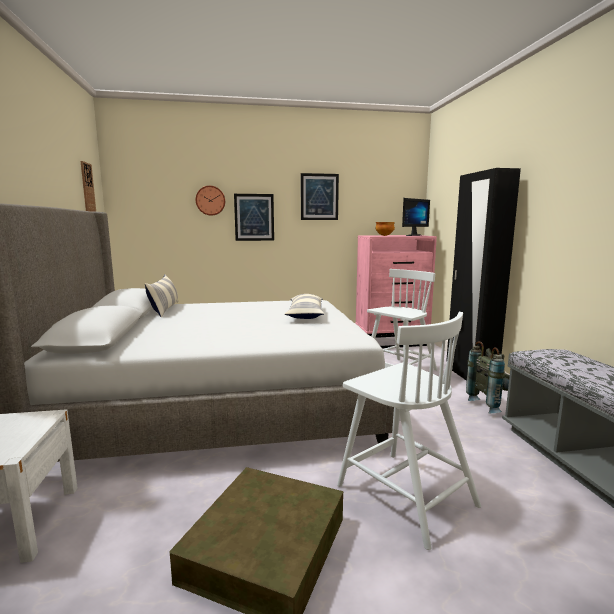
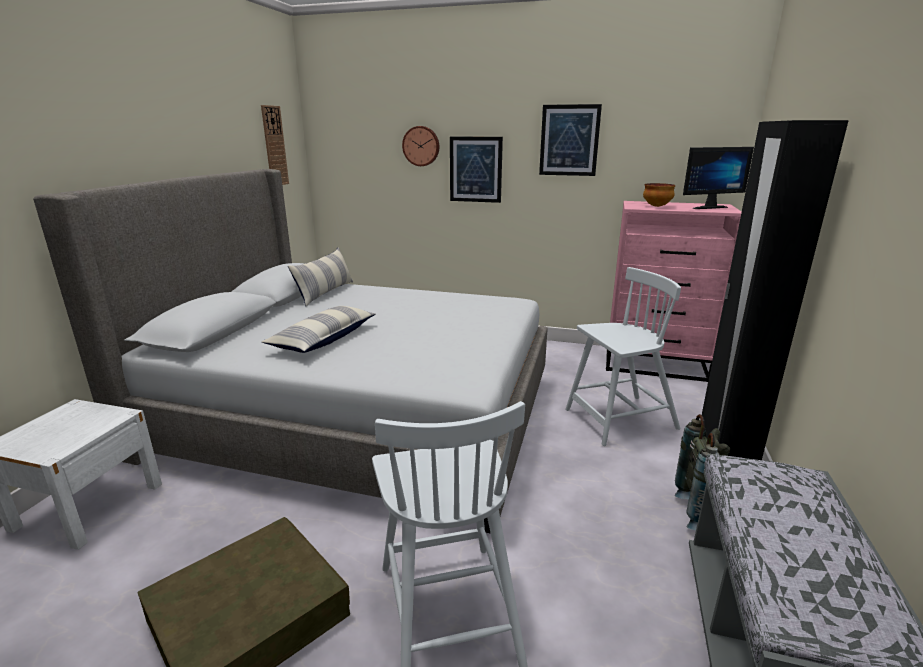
camera: 25 degrees right, 10 degrees up
(305, 314) = (464, 327): pillow -> pillow (324, 339)

